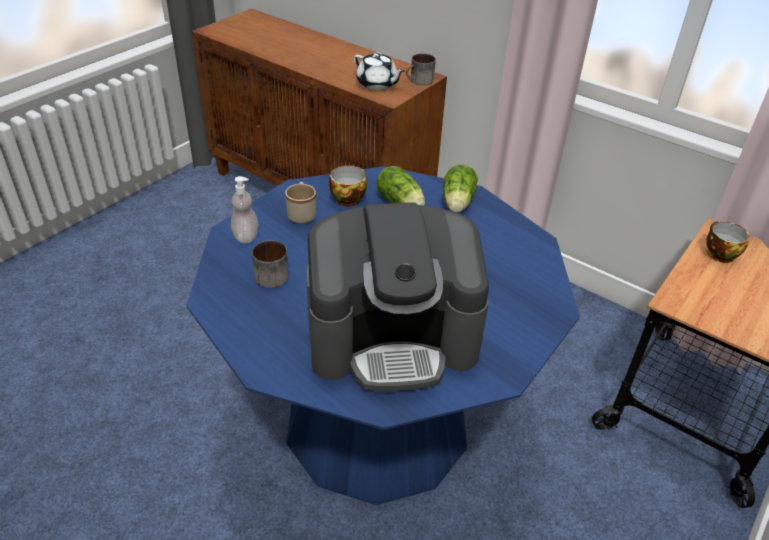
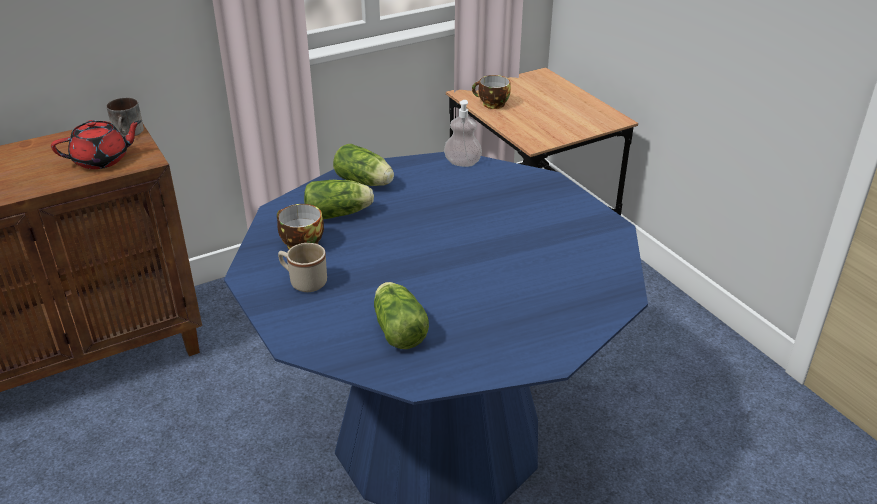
camera: 65 degrees left, 5 degrees down
(245, 236) = (315, 332): soap dispenser -> soap dispenser (462, 163)
(268, 274) = (398, 328): mug -> lettuce
(377, 84) = (102, 160): white teapot -> red teapot
(393, 337) = (539, 270): coffee machine -> none

